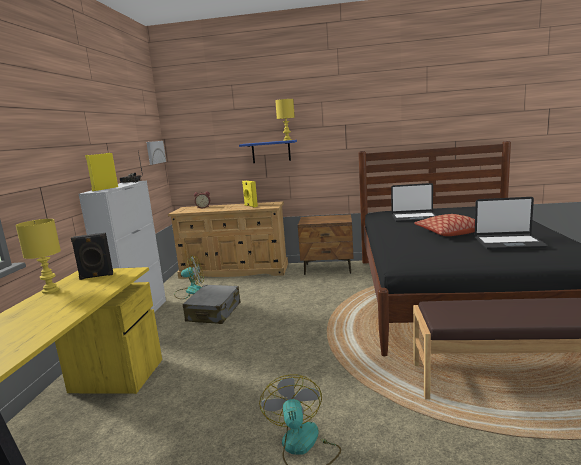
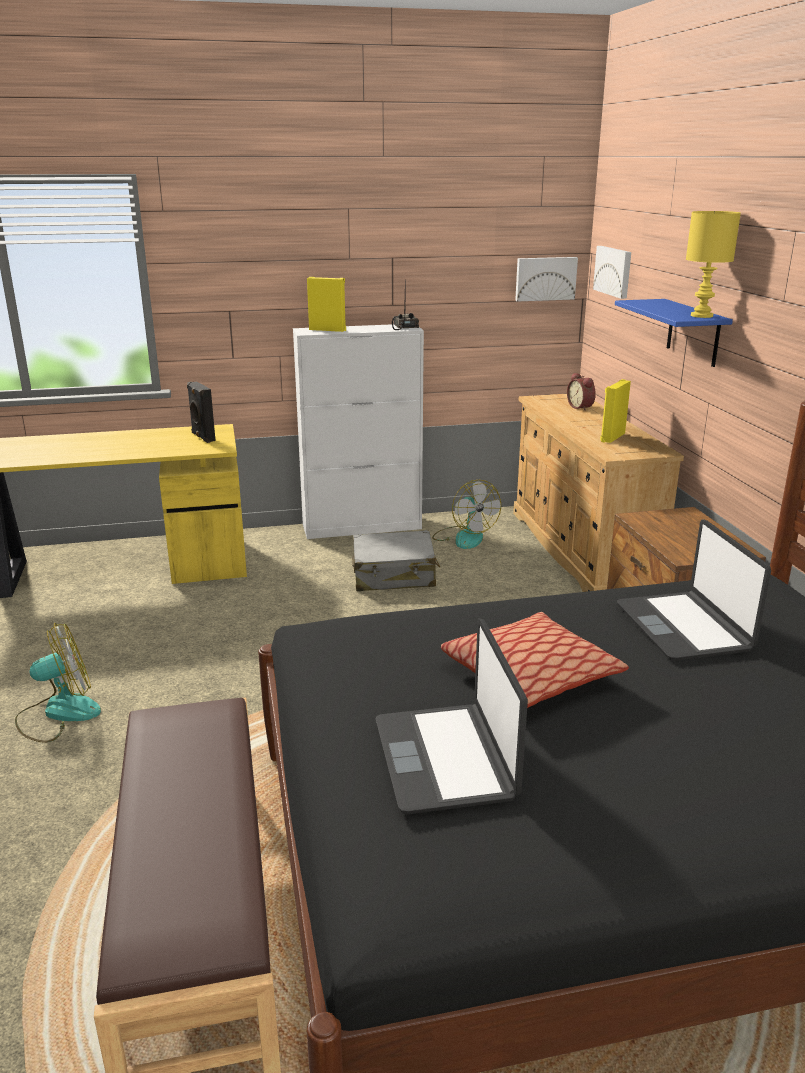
camera: 70 degrees right, 10 degrees up
(50, 290) = (158, 431): yellow table lamp -> none
(193, 142) = (614, 271): none -> picture

